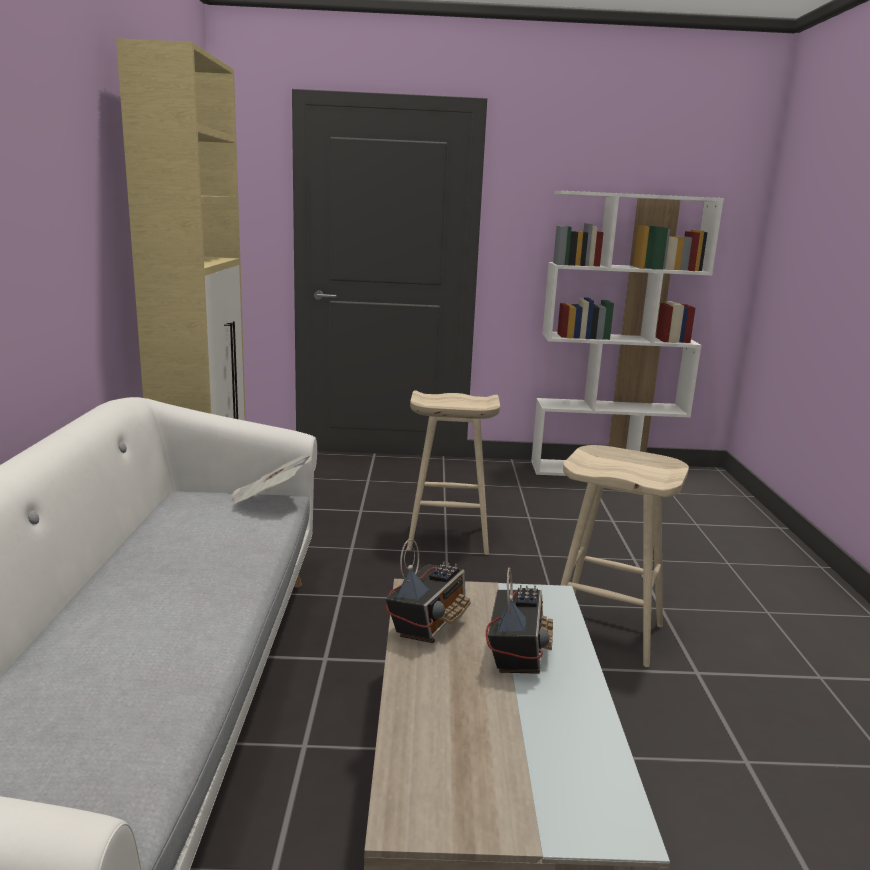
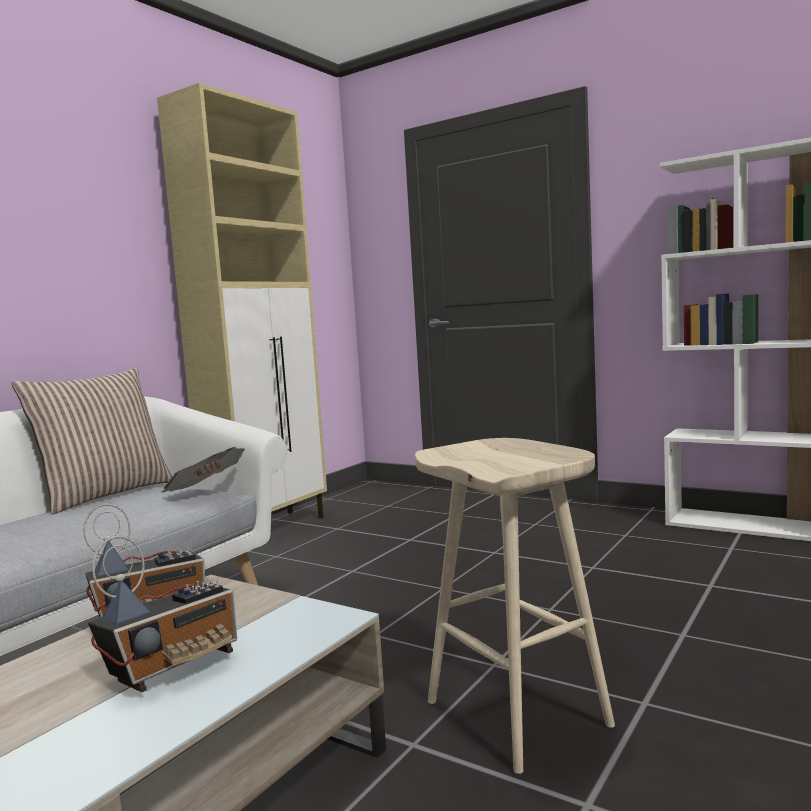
camera: 35 degrees right, 10 degrees down
(150, 512) = (105, 494): none -> pillow
(447, 538) = (462, 575): beige stool -> none

